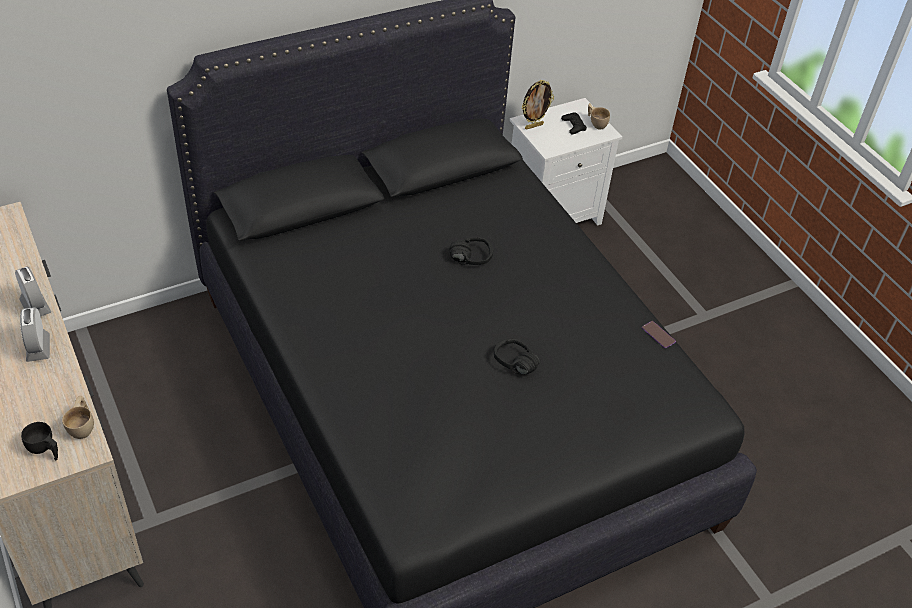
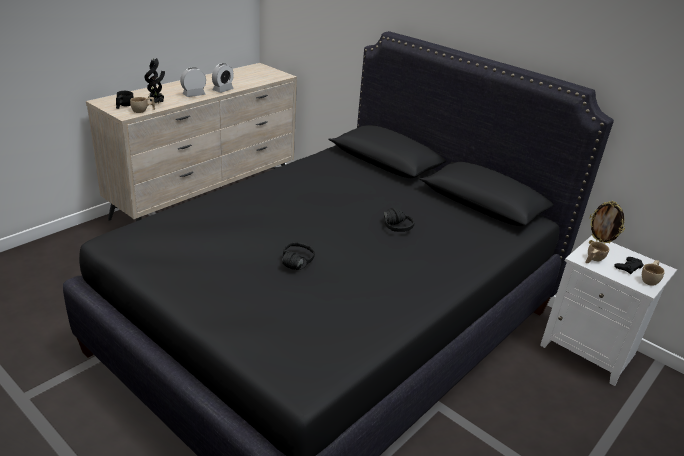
camera: 70 degrees right, 15 degrees down
(54, 403) = (157, 103): none -> potted plant
(554, 142) = (592, 260): none -> beige cup
(658, 335) = (384, 338): phone -> none

